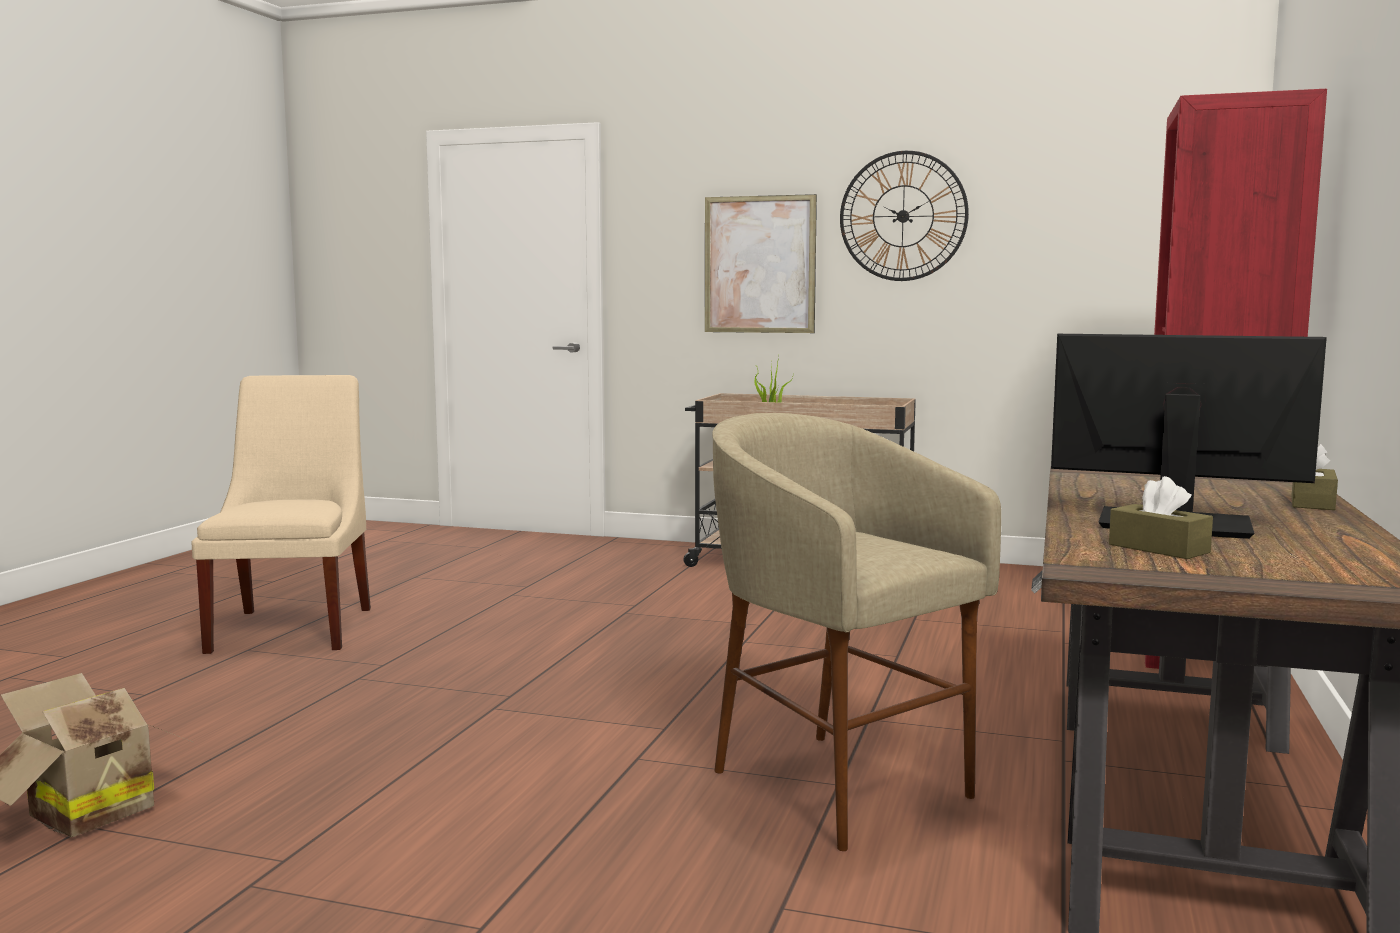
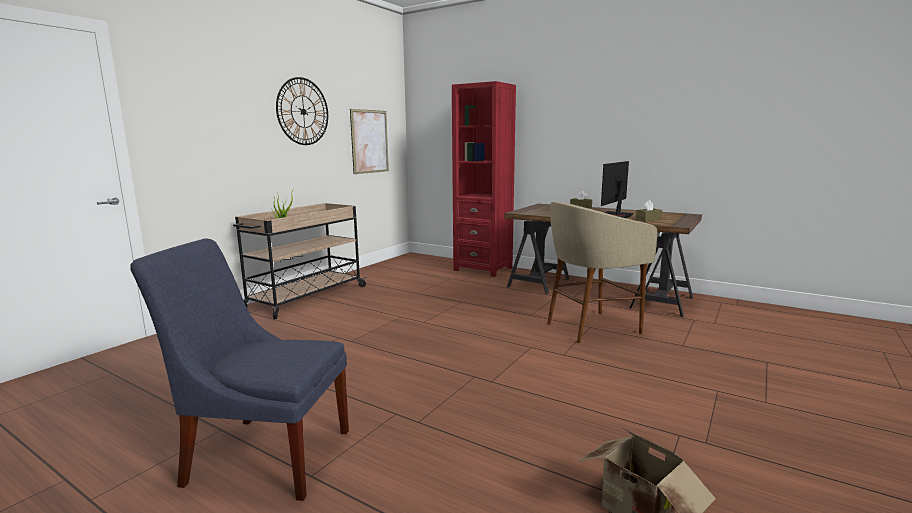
camera: 75 degrees left, 5 degrees up
(295, 627) = (264, 454): beige chair -> blue chair
(759, 264) = (238, 136): picture -> picture (370, 141)

